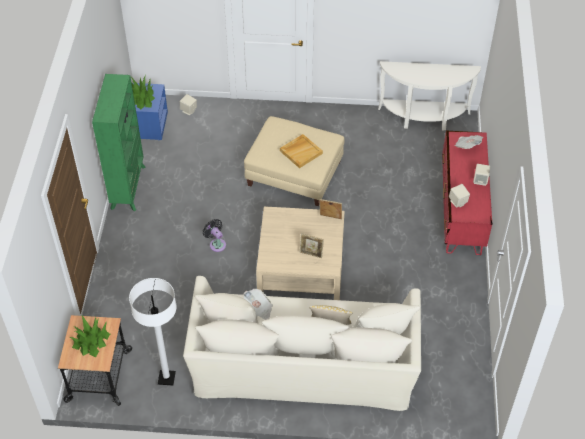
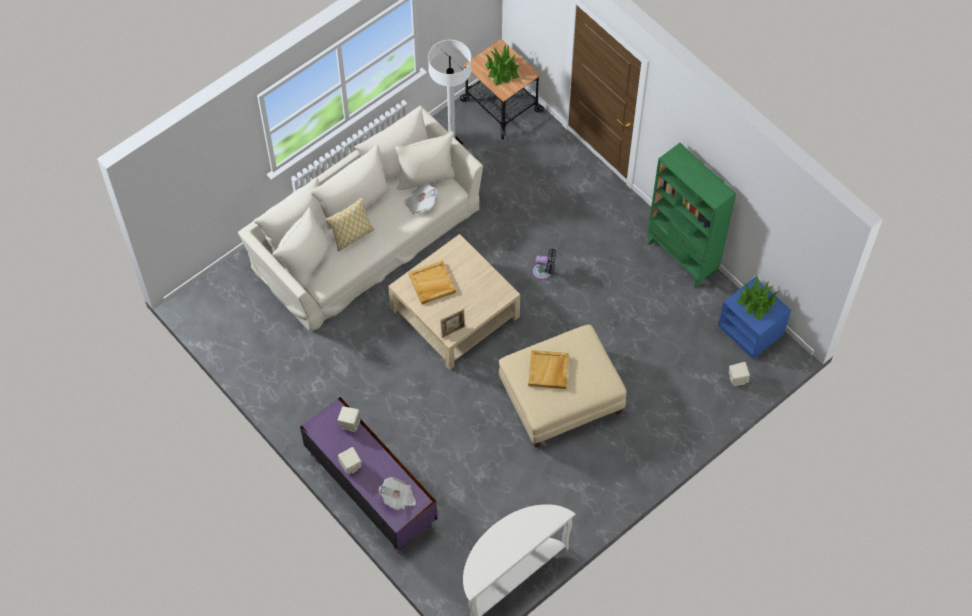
camera: 135 degrees right, 10 degrees up
(311, 254) = (432, 284): picture frame -> beige tray
(461, 210) = (371, 490): red tv stand -> purple tv stand

